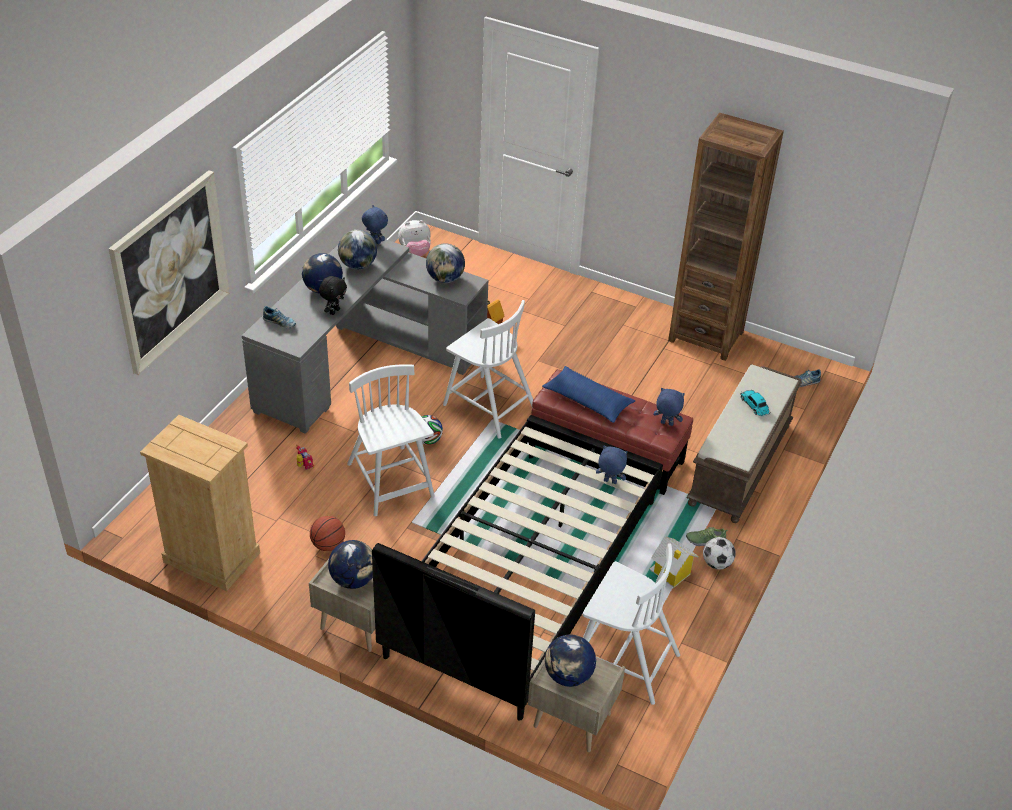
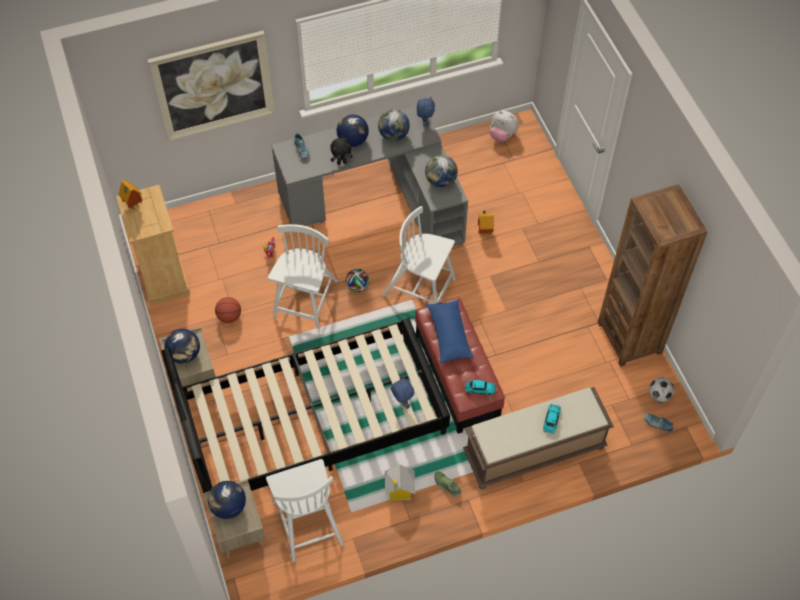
camera: 45 degrees right, 15 degrees up
(172, 448) = (133, 206): none -> toy house
(488, 406) = (420, 288): white chair -> white chair turned 120 degrees clockwise
(666, 424) = (479, 389): blue plush toy -> toy car
(716, 563) = (435, 506): football -> football (659, 395)

